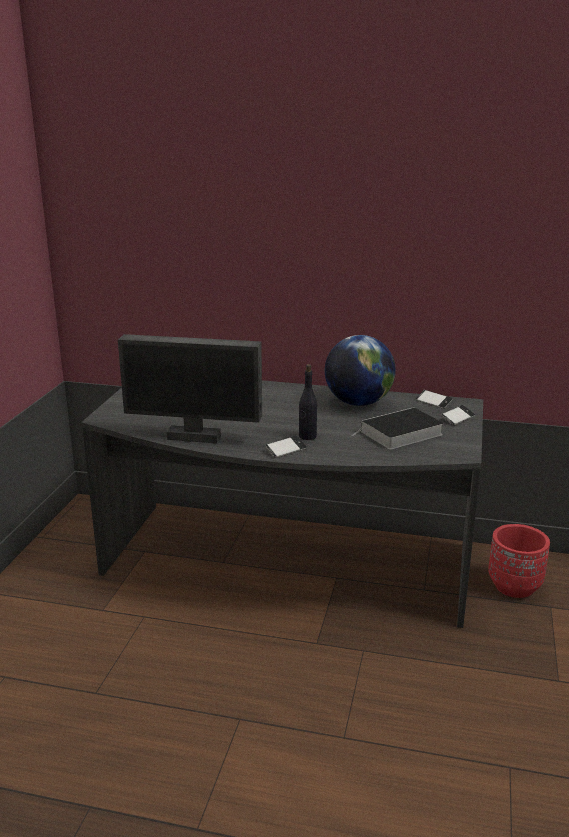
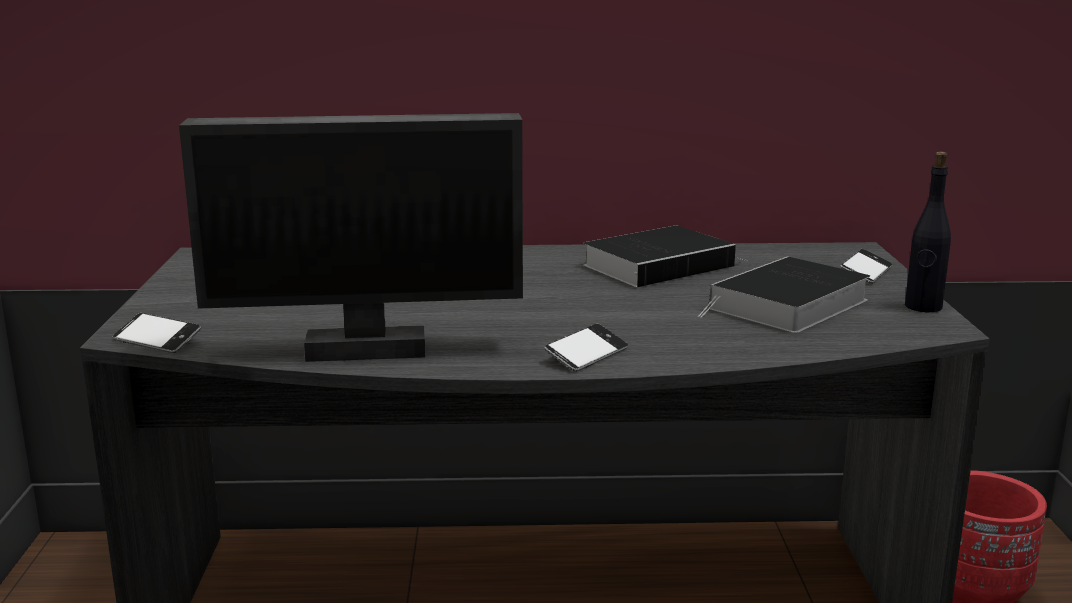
camera: 15 degrees left, 5 degrees down
(307, 436) = (610, 327): black bottle -> black bottle (923, 307)
(358, 403) = (660, 264): globe -> book
(433, 402) = (796, 253): phone -> phone (157, 340)

